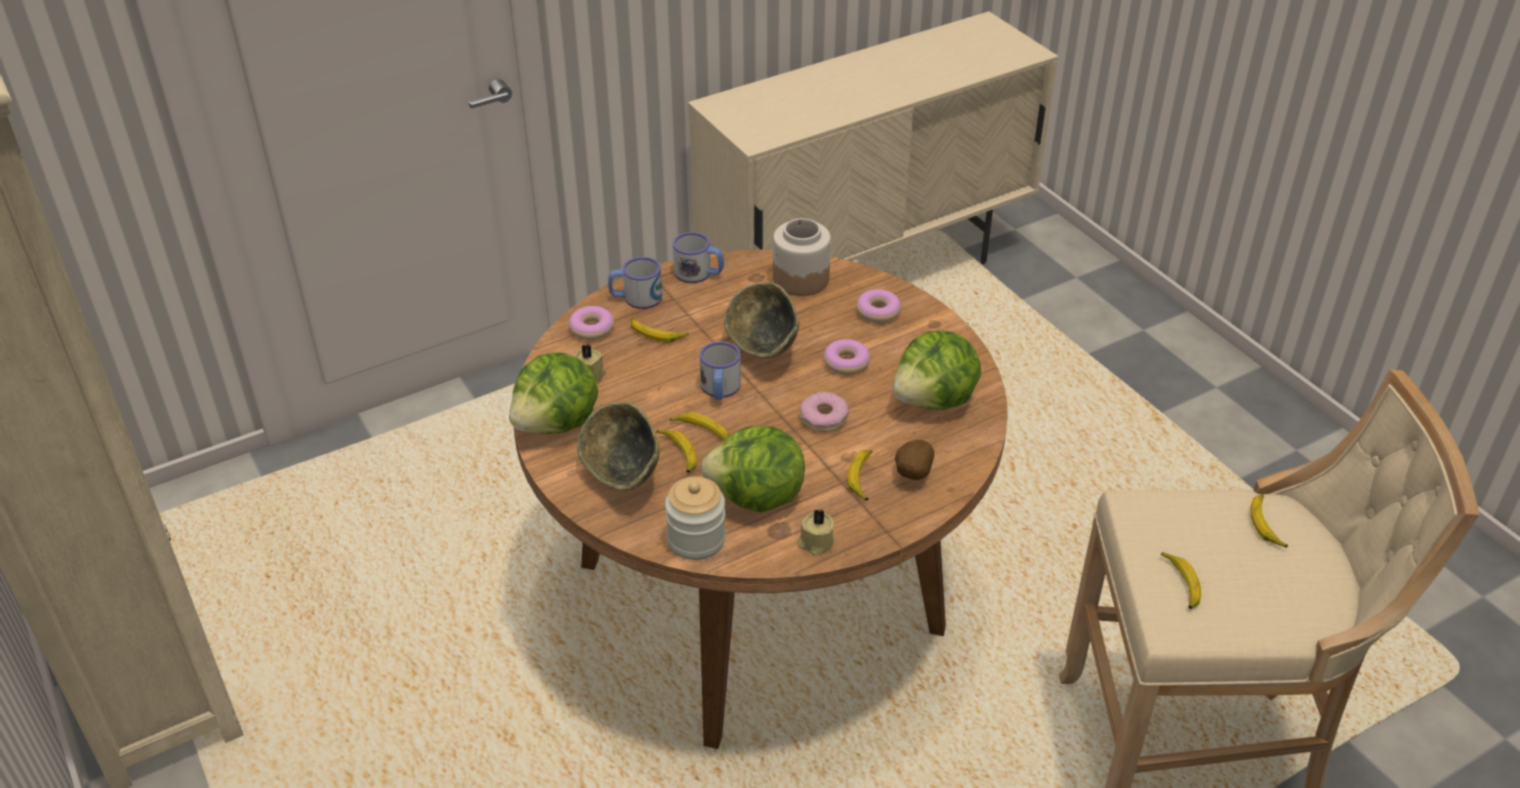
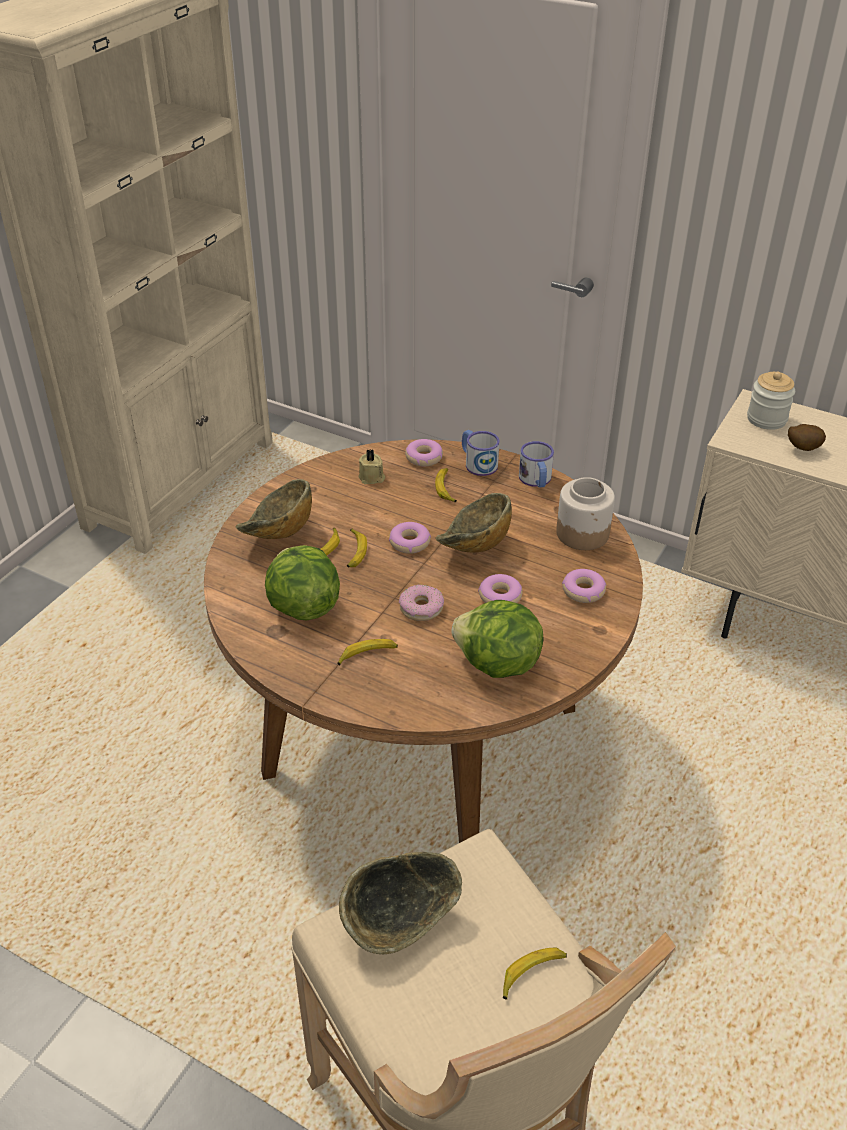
camera: 60 degrees right, 0 degrees up
(558, 424) = (310, 484): lettuce -> none
(696, 540) = (238, 593): jar -> jar (766, 419)
(720, 389) = (409, 542): mug -> donut
(815, 543) = (275, 655): beige candle -> none
(911, 475) = (392, 682): potato -> potato (801, 448)
(1181, 584) = (398, 923): banana -> bowl

